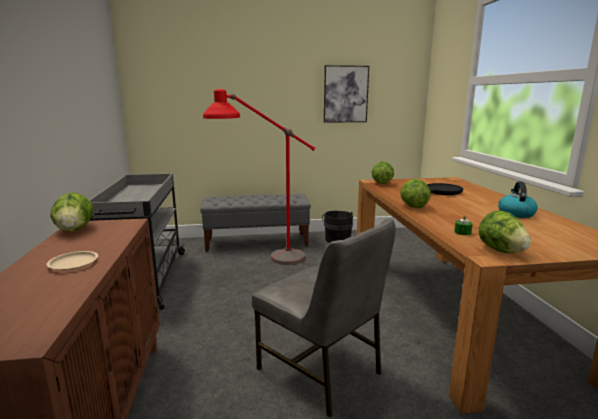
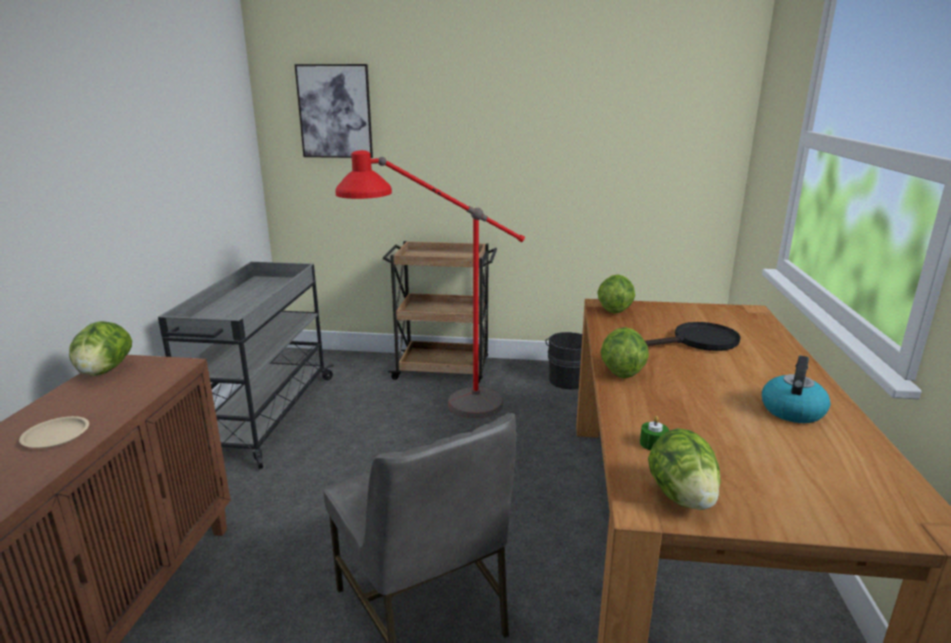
camera: 15 degrees right, 5 degrees up
(257, 242) = (443, 370): grey bench -> brown cart
(345, 94) = (600, 143): picture -> picture (335, 111)

